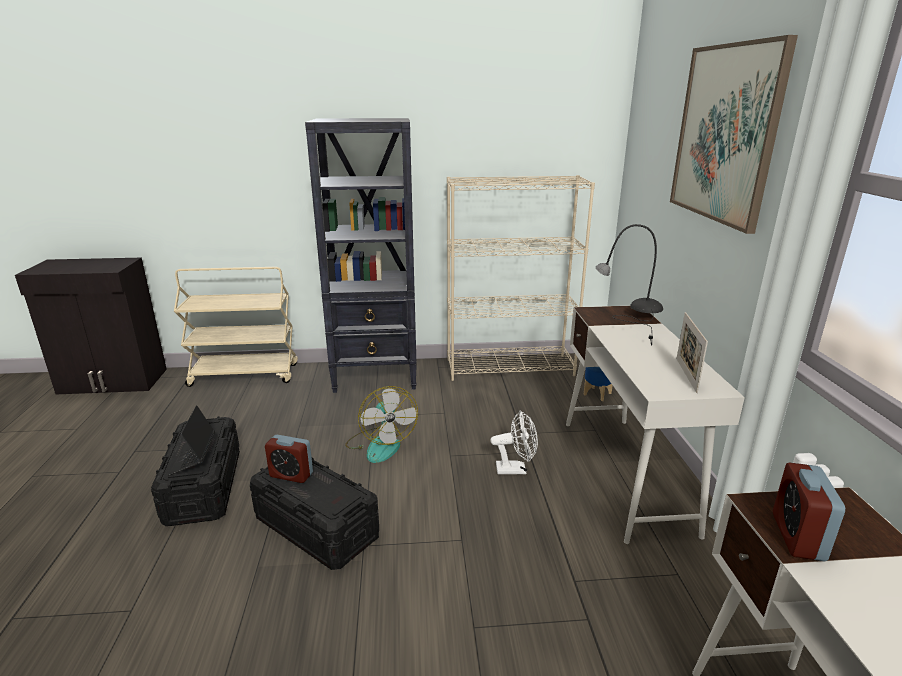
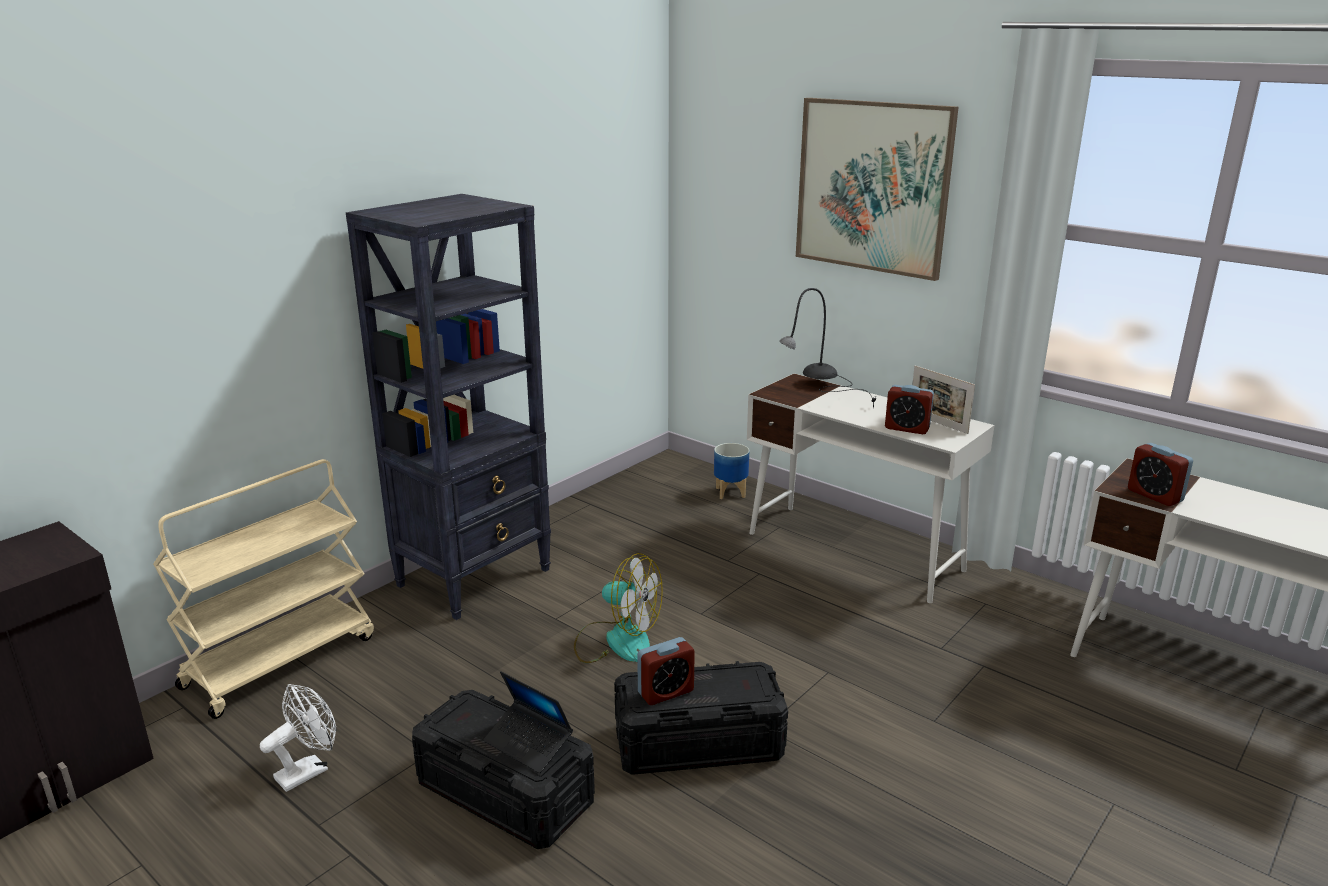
camera: 45 degrees left, 0 degrees up
(510, 367) = (608, 501): beige bookcase -> none
(516, 469) = (774, 593): white fan -> white fan (308, 770)
(645, 368) = (907, 428): none -> alarm clock

